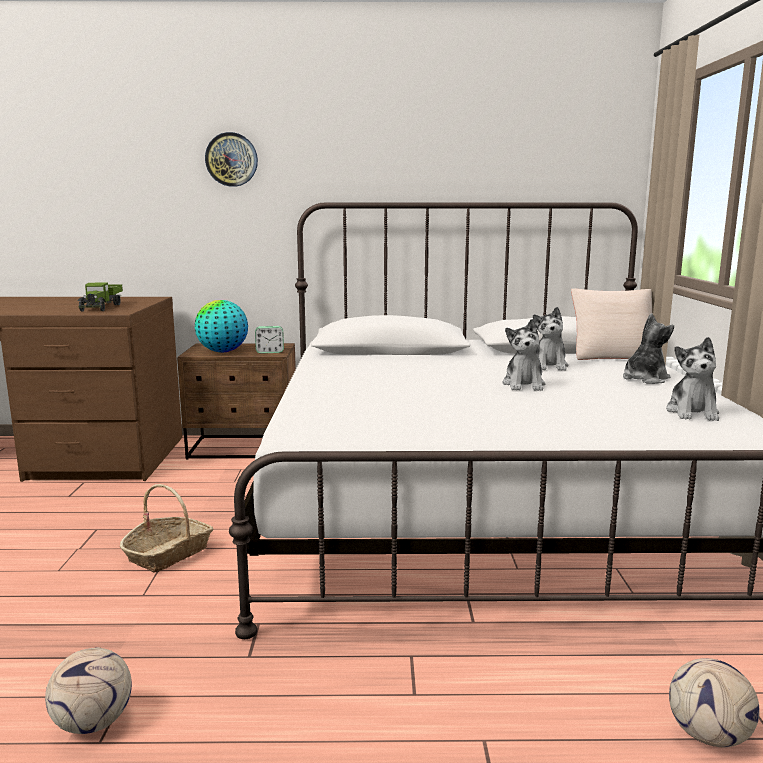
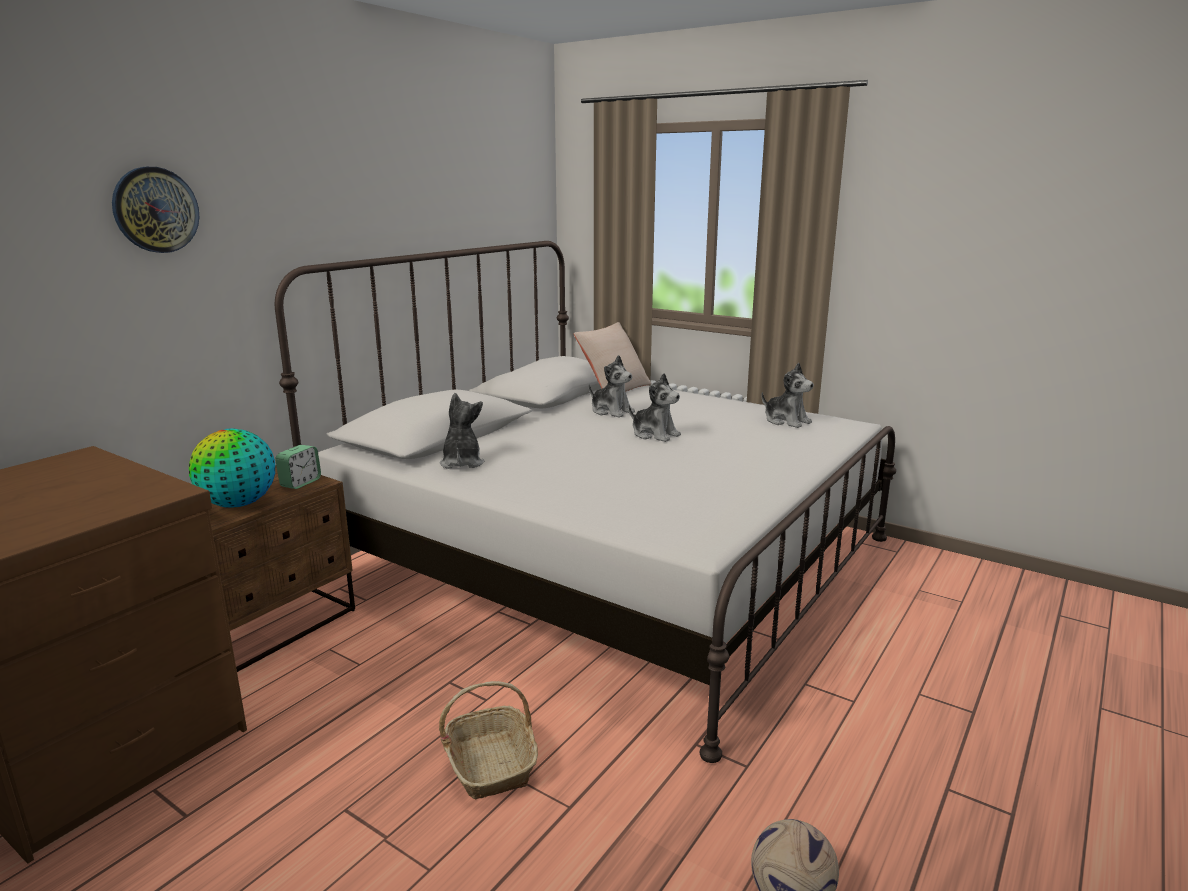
camera: 55 degrees left, 5 degrees up
(102, 307) = (85, 496): toy truck -> none
(644, 379) = (693, 403): plush toy -> plush toy (461, 462)
(709, 736) = (952, 618): football -> none

